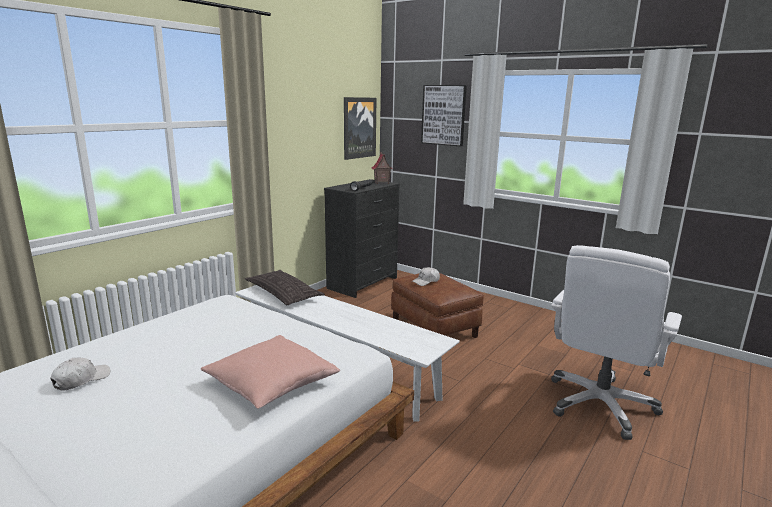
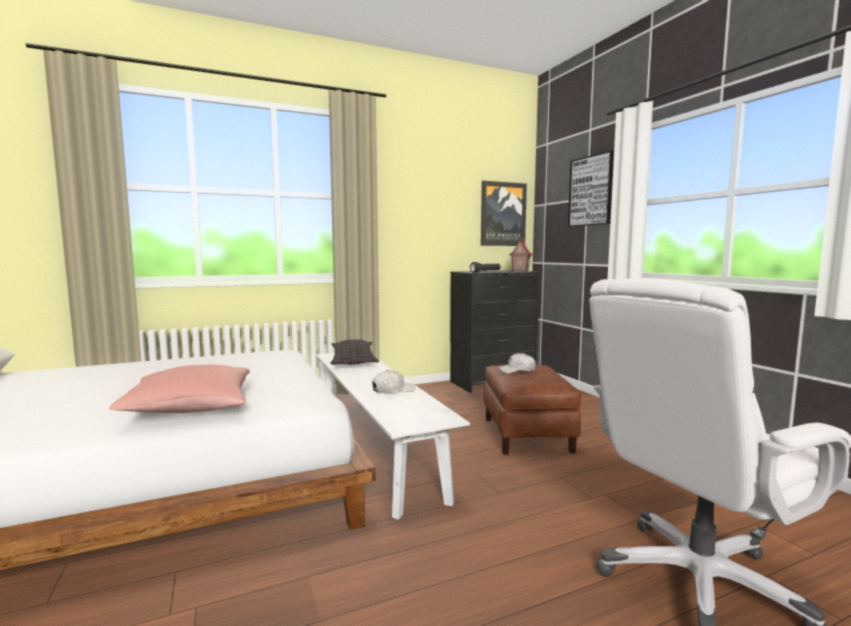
camera: 30 degrees right, 10 degrees down
(81, 380) = (86, 378): white cap -> white cap (393, 390)

